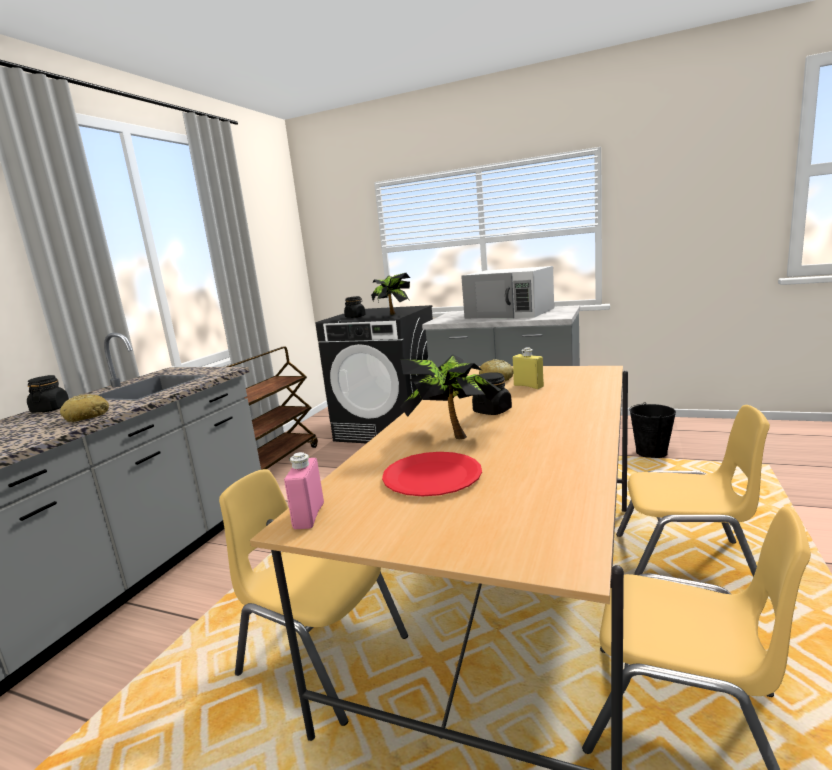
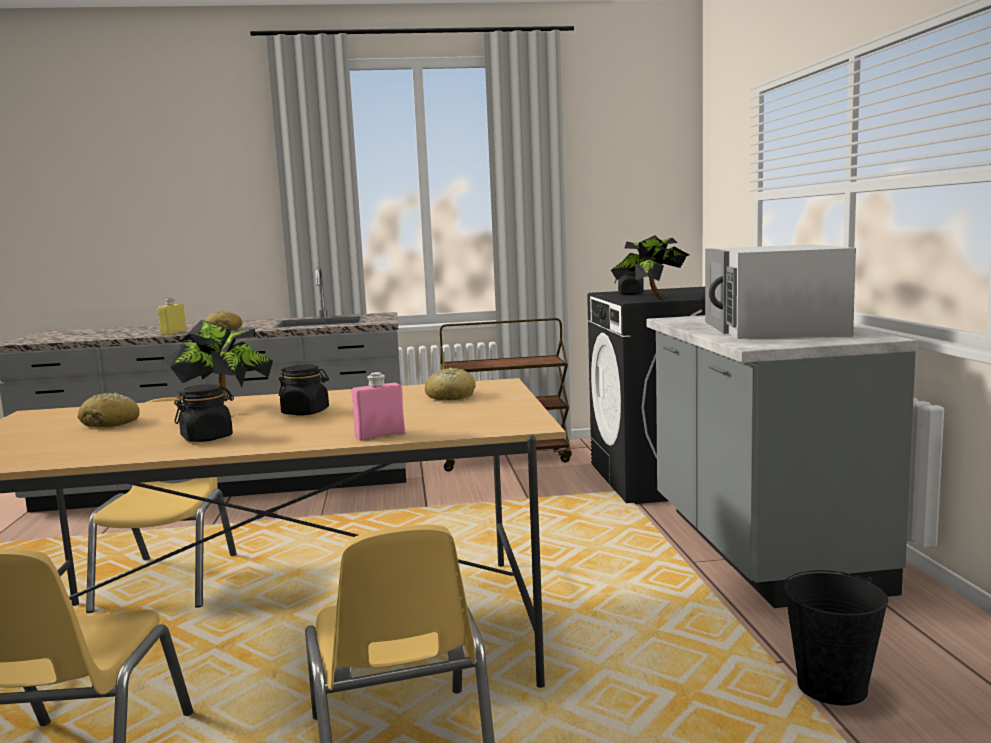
camera: 60 degrees right, 5 degrees down
(50, 409) = (250, 321): black jar -> black jar (207, 438)
(309, 516) = (47, 413): pink bottle -> pink bottle (380, 435)
(432, 476) = (111, 423): red plate -> bread
(528, 386) = (419, 410): yellow bottle -> yellow bottle (173, 333)

